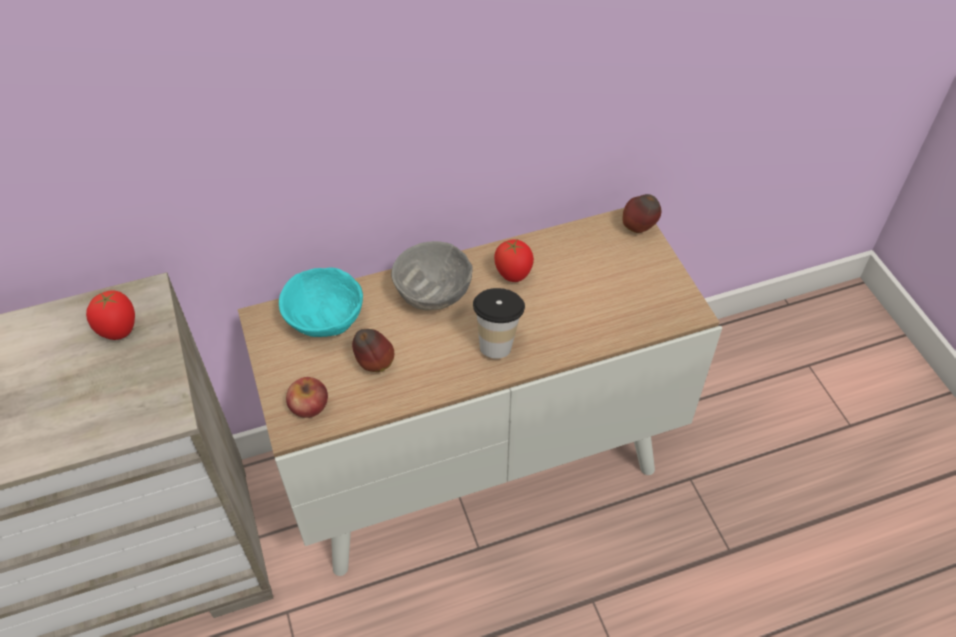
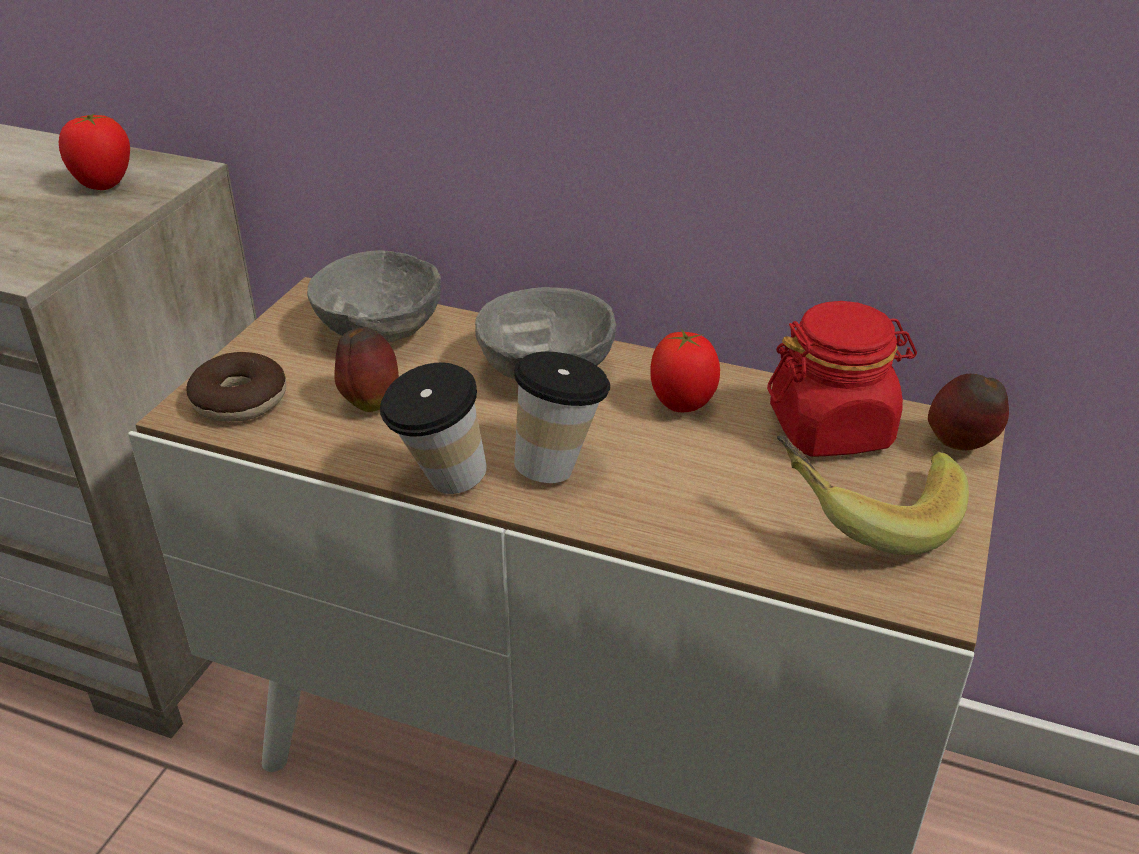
camera: 40 degrees right, 15 degrees down
(309, 405) = (239, 400): apple -> donut
(325, 318) = (380, 330): turquoise bowl -> grey bowl
(459, 386) = (439, 483): none -> cup
(584, 250) = (831, 428): none -> red jar
(635, 287) = (865, 513): none -> banana

